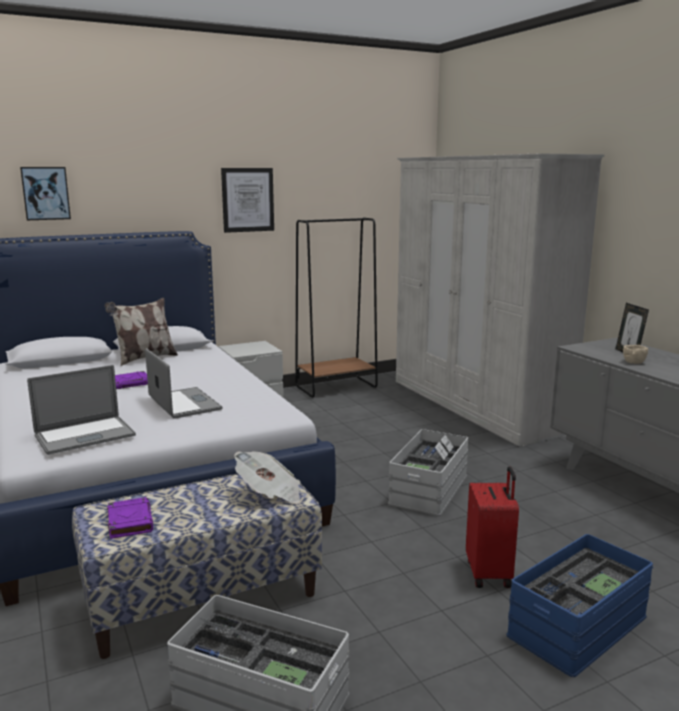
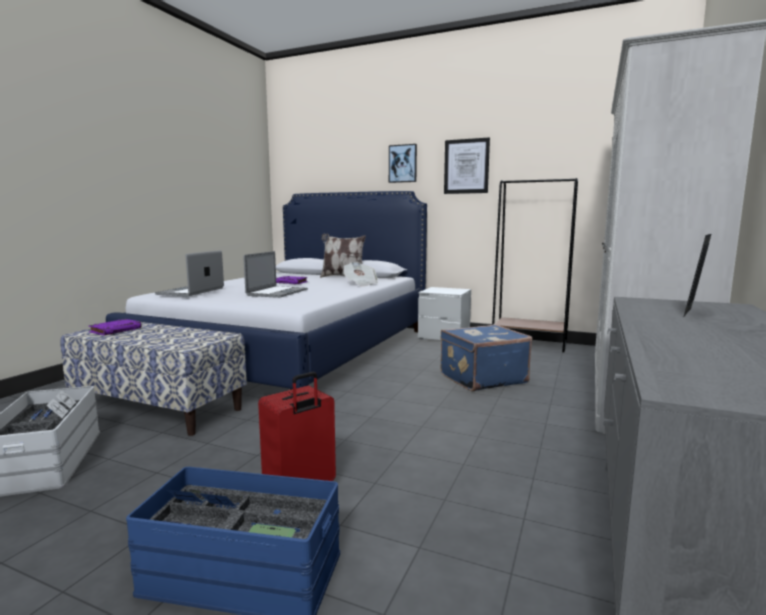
camera: 50 degrees right, 5 degrees down
(45, 193) = (329, 165): picture -> picture (402, 163)
(85, 435) = (191, 291): laptop -> laptop turned 90 degrees clockwise
(270, 494) = (187, 341): newspaper -> newspaper (360, 284)
(379, 434) = (481, 378): none -> blue suitcase
(428, 489) = (419, 421): grey storage box -> none
(634, 362) = (658, 317): beige bowl -> none

